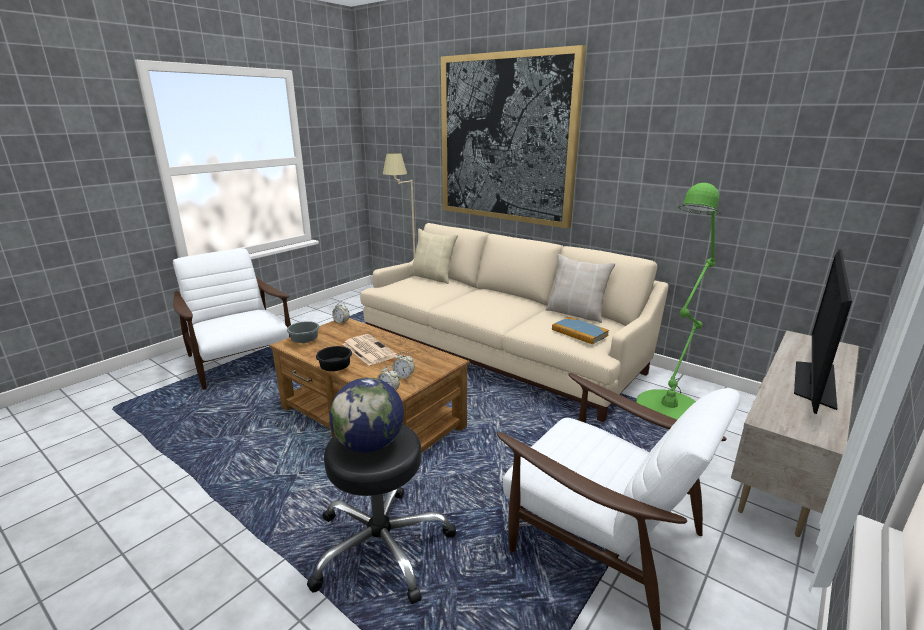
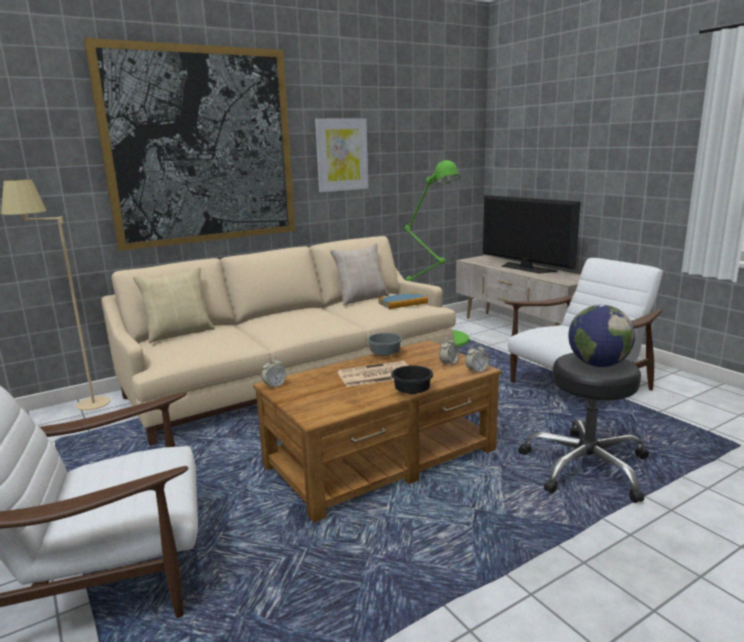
camera: 70 degrees left, 5 degrees down
(304, 341) = (316, 408): grey bowl -> grey bowl (384, 354)
(639, 158) = (341, 155): none -> picture

